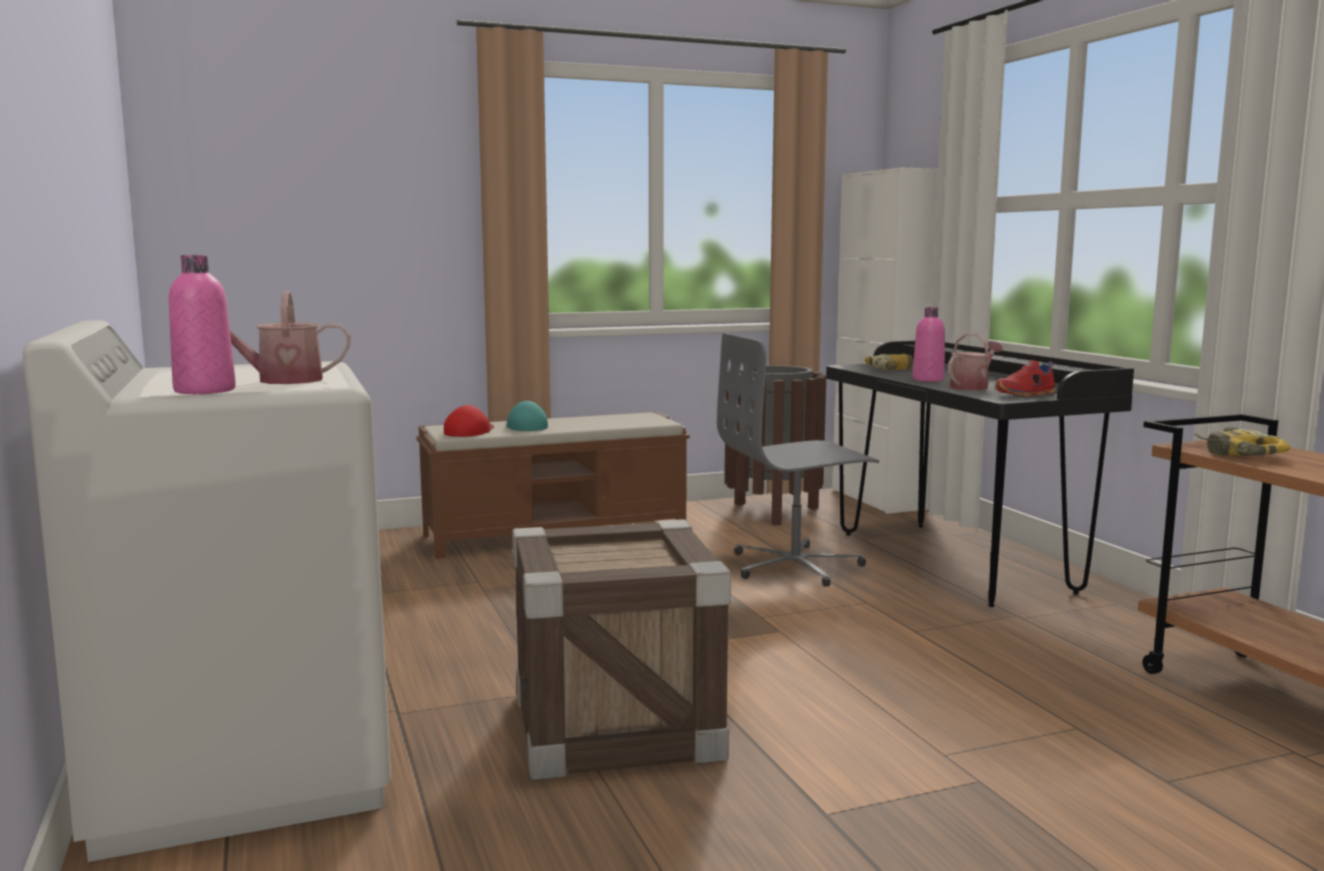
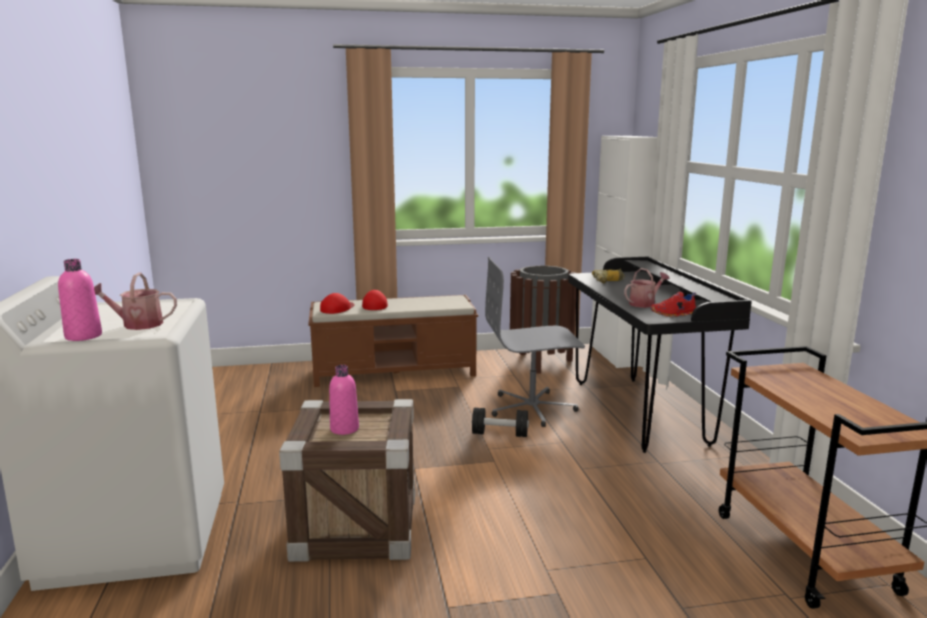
camera: 10 degrees right, 5 degrees up
(526, 426) = (374, 305): turquoise cap -> red cap
(767, 598) = (500, 434): none -> black dumbbell
(928, 379) = (622, 293): pink bottle -> pink bottle (344, 429)
(1233, 453) = (780, 381): power drill -> none

